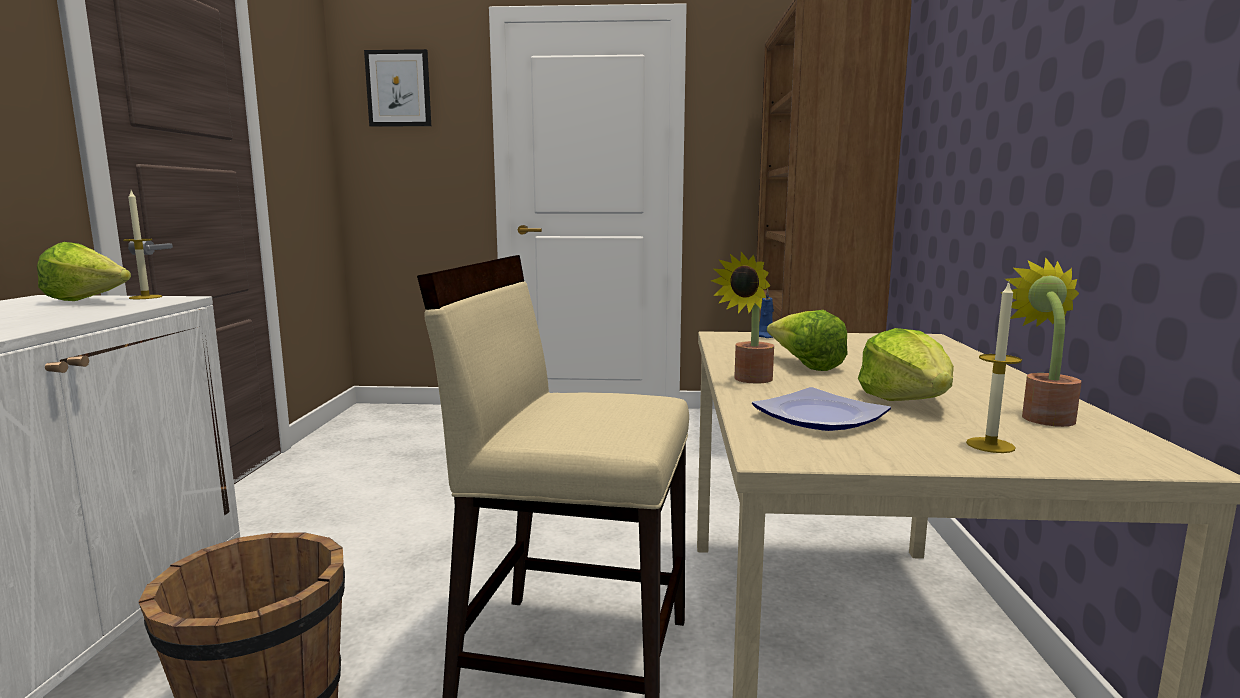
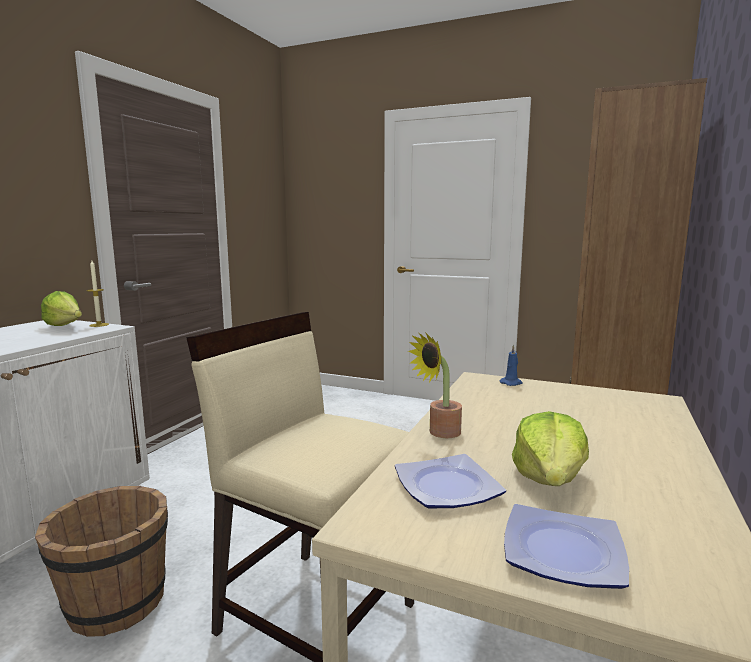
camera: 20 degrees right, 0 degrees up
(398, 88) = (324, 171): picture -> none
(804, 366) = (505, 422): lettuce -> none
(990, 445) = (565, 554): candle -> plate
(1042, 416) = (665, 524): potted plant -> none

